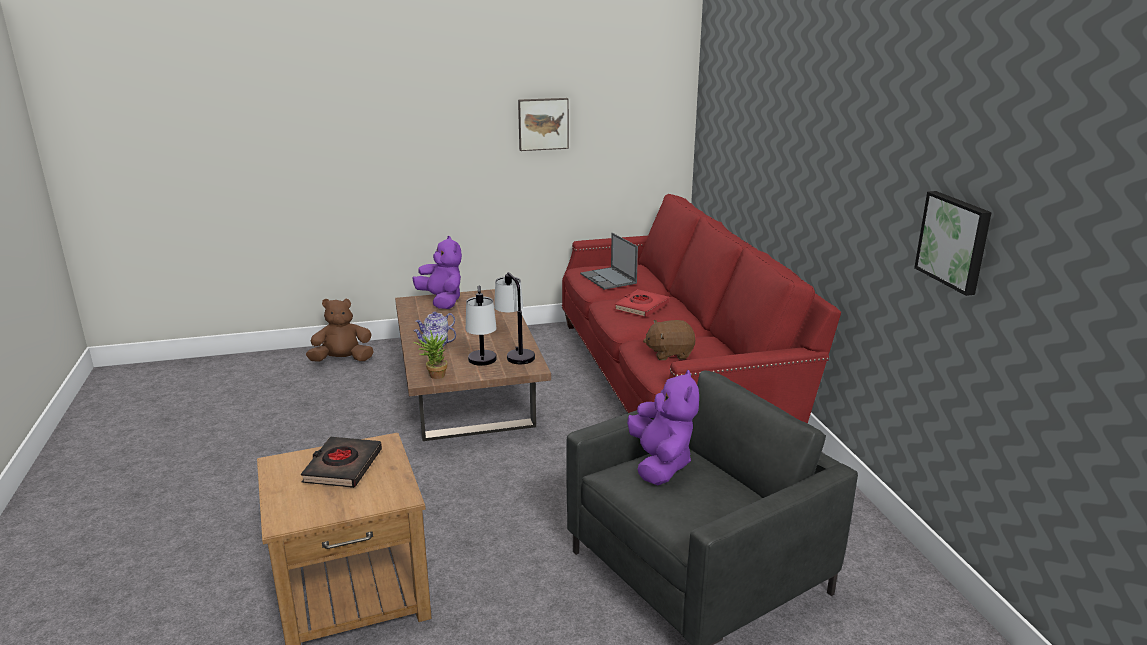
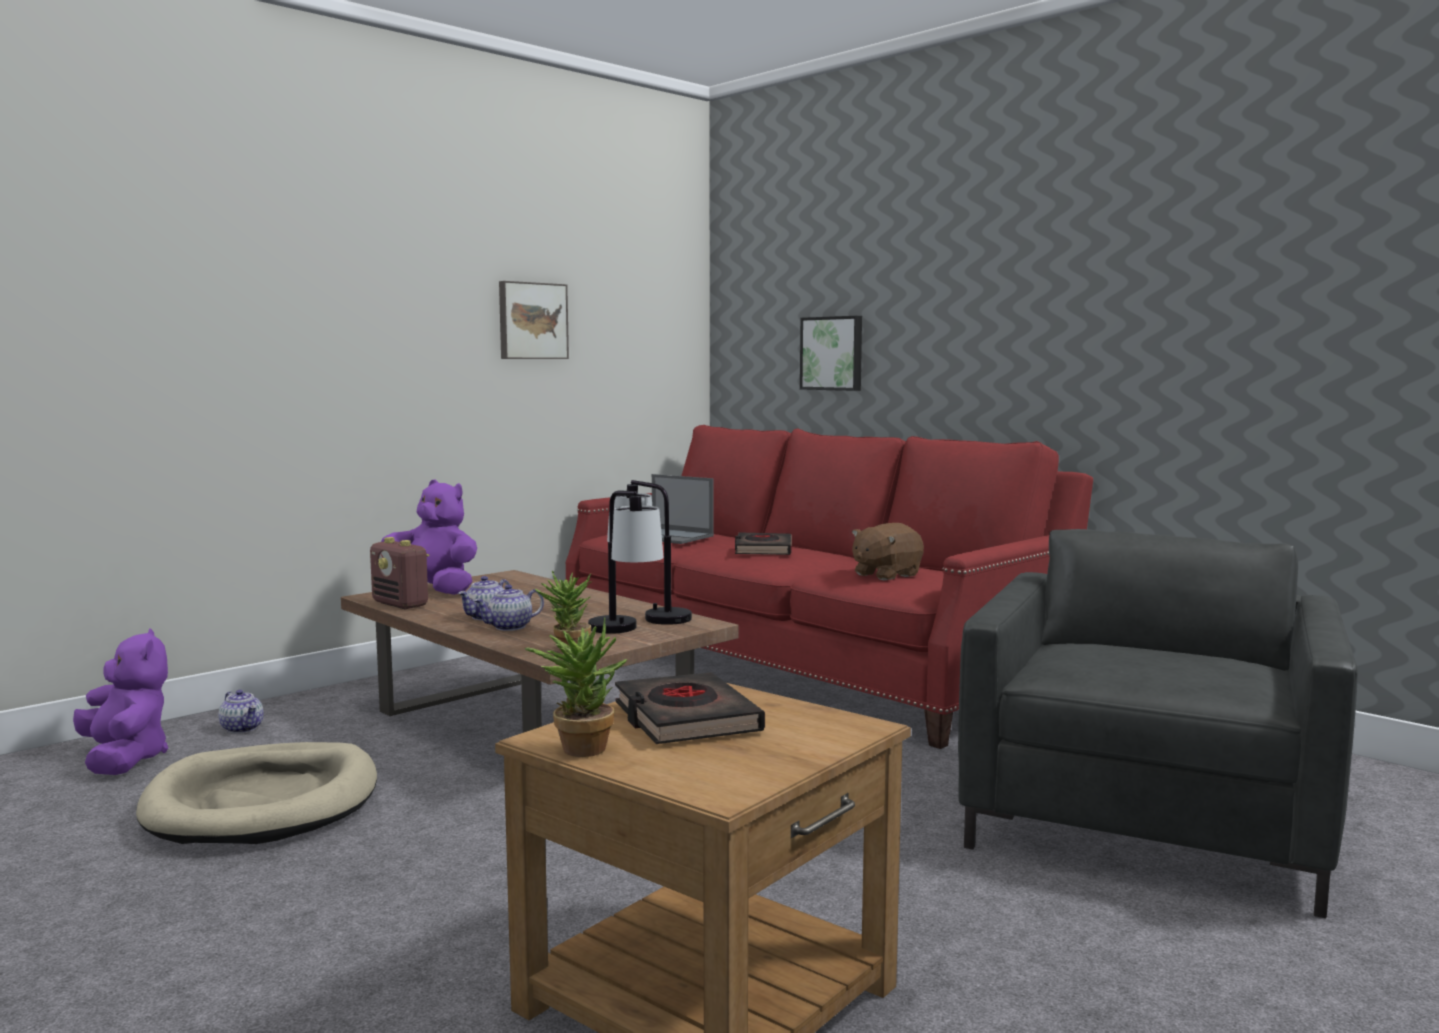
camera: 30 degrees left, 15 degrees down
(277, 472) = (579, 747): none -> potted plant
(306, 414) = (263, 802): none -> beige dog bed
(342, 360) = (243, 728): brown plush toy -> teapot
(412, 312) = (401, 604): none -> radio
(641, 307) = (763, 550): red book -> black book
(660, 464) = (1085, 652): purple plush toy -> purple plush toy (124, 760)
(955, 241) = (1300, 319): picture -> picture (833, 353)

